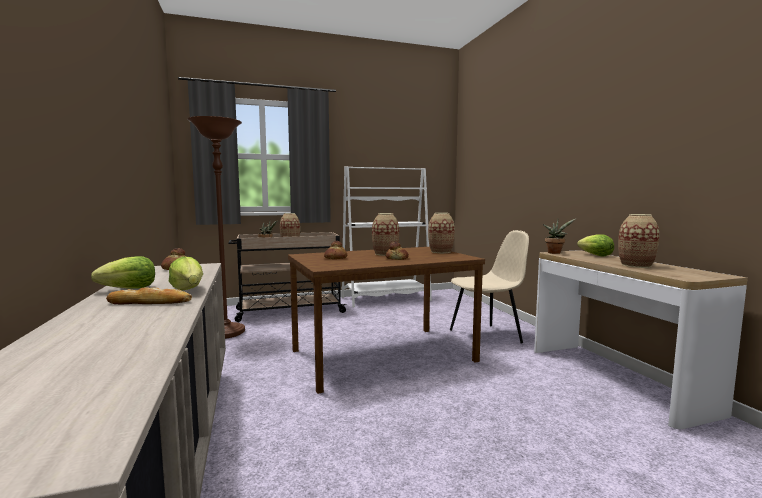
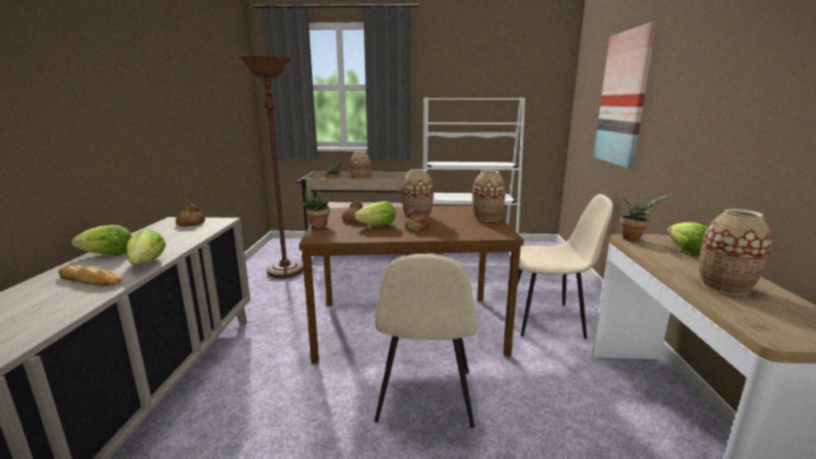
camera: 20 degrees right, 10 degrees up
(309, 262) = (317, 226): none -> potted plant
(363, 259) = (377, 226): none -> lettuce
(437, 397) = (425, 397): none -> beige chair
(508, 165) = (623, 99): none -> picture

